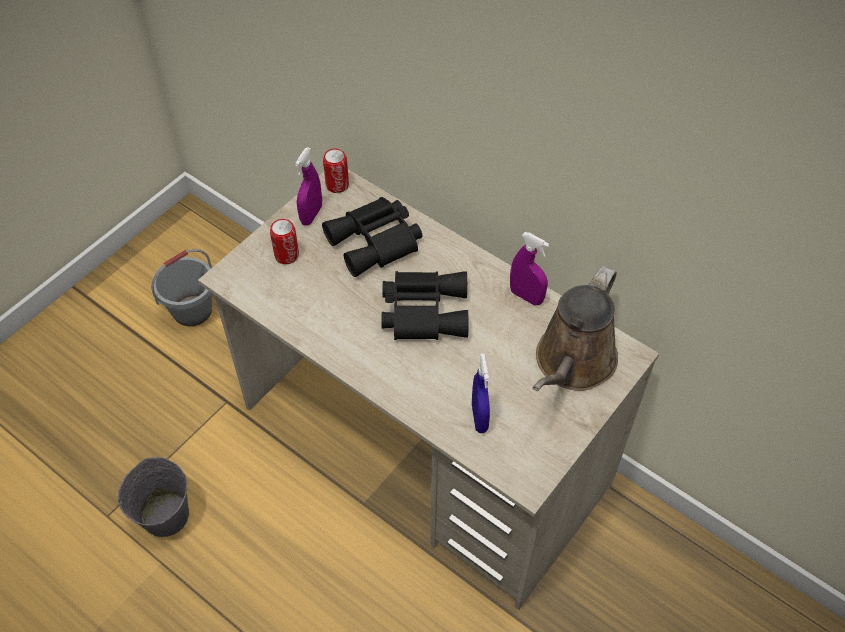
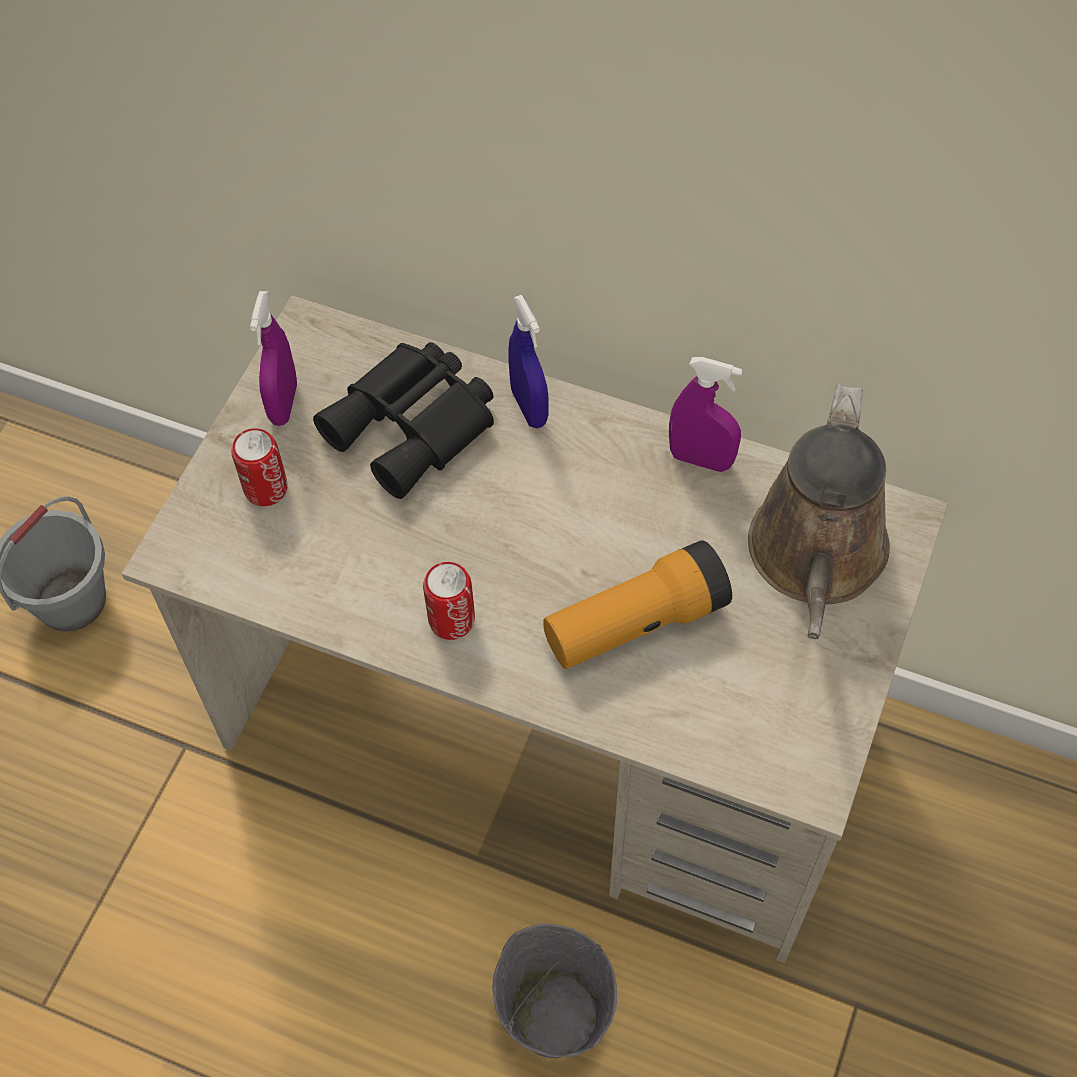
camera: 15 degrees left, 5 degrees up
(165, 514) = (145, 973): grey bucket -> grey bucket (554, 1014)
(337, 185) = (310, 338): can -> can (451, 620)
(423, 310) = (537, 527): black binoculars -> none
(459, 372) = (635, 623): none -> flashlight
(479, 418) = (695, 694): blue spray bottle -> blue spray bottle (529, 407)

